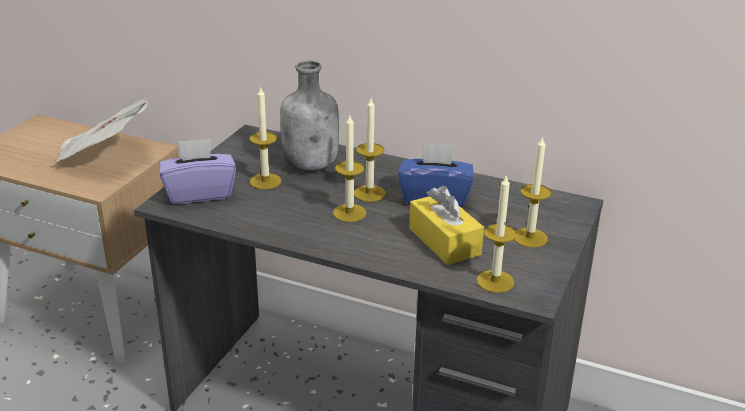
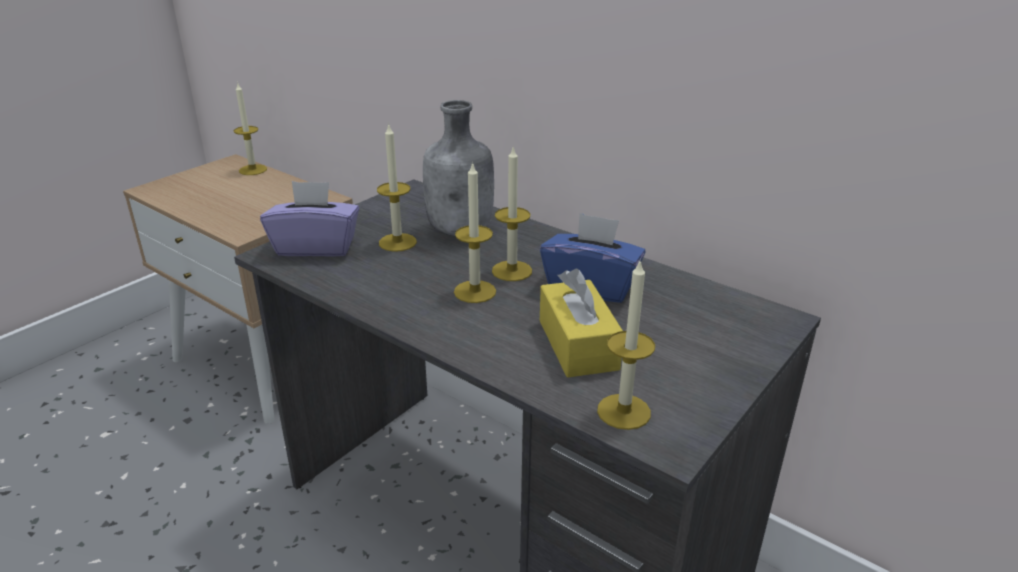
camera: 15 degrees right, 0 degrees up
(103, 155) = (271, 199): newspaper -> none
(530, 237) = (697, 356): candle -> candle (253, 170)

